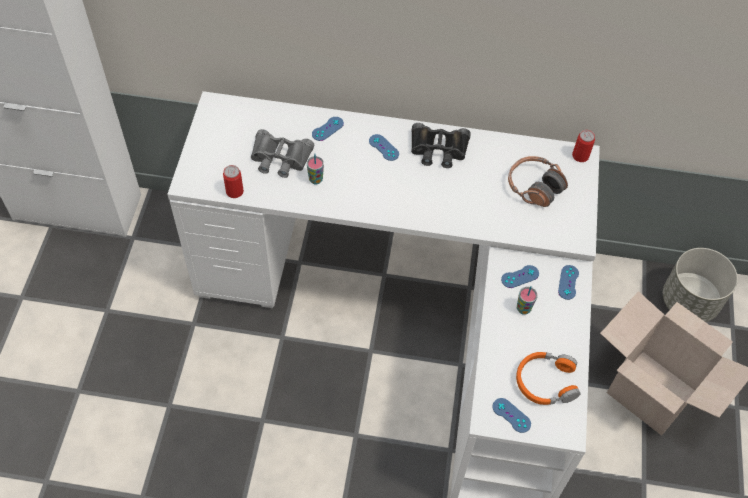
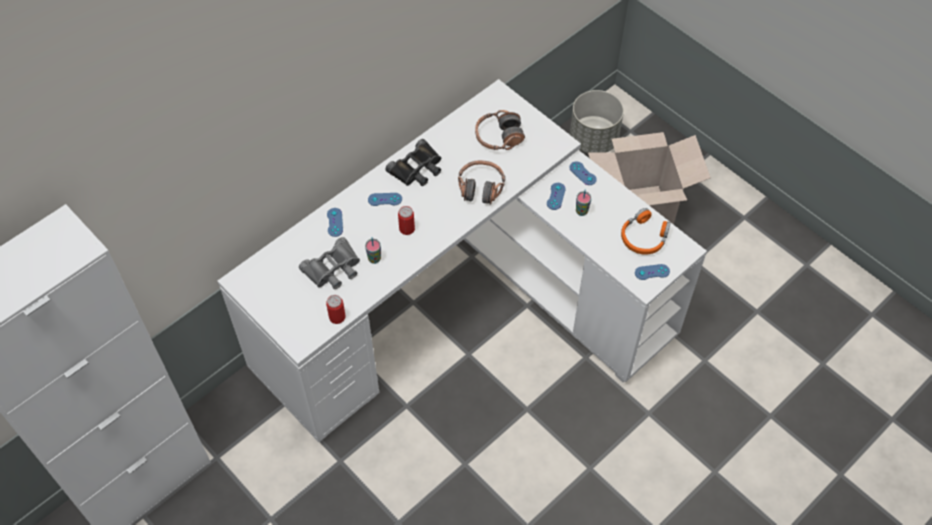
camera: 50 degrees left, 0 degrees up
(464, 208) = (480, 187): none -> headphones
(580, 156) = (497, 95): can -> can (407, 229)

